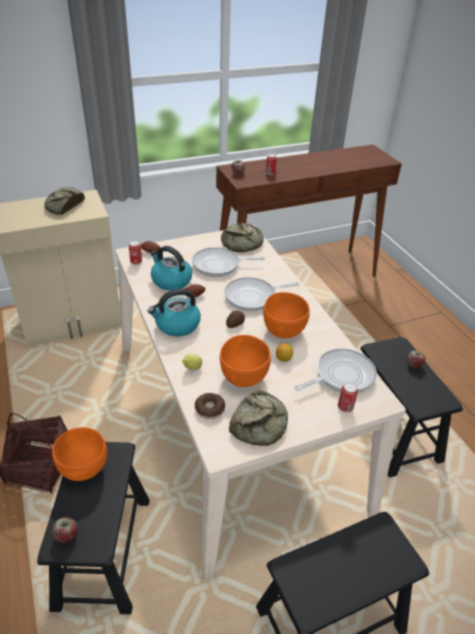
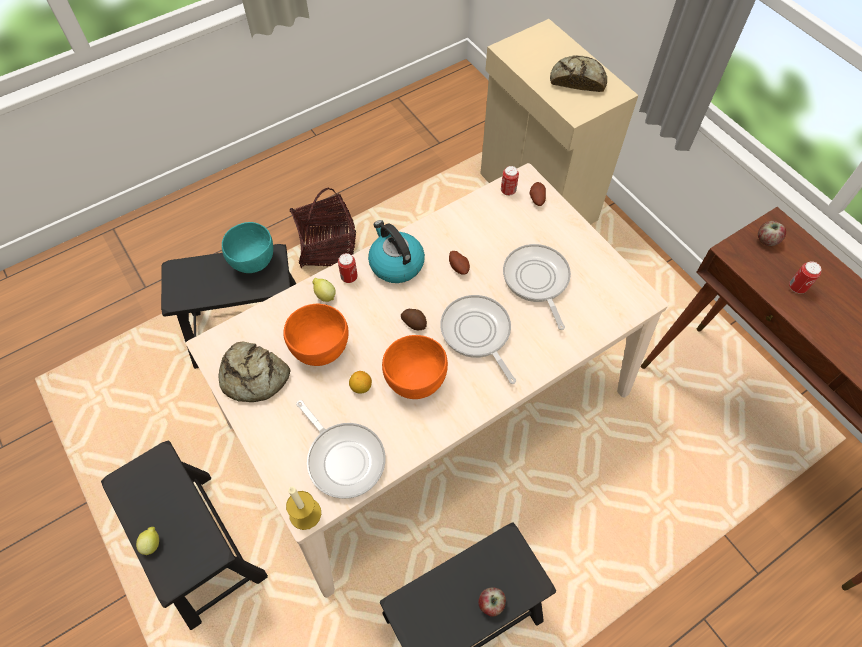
camera: 80 degrees right, 20 degrees up
(67, 535) = (184, 273): apple -> none
(84, 468) = (253, 262): orange bowl -> turquoise bowl
(171, 280) = (481, 236): kettle -> none
(209, 409) = (267, 325): donut -> none
(242, 243) = (605, 299): bread -> none
(345, 407) = (289, 465): can -> can (349, 277)
(373, 578) = (152, 543): none -> lemon
(384, 402) = (305, 513): none -> candle

